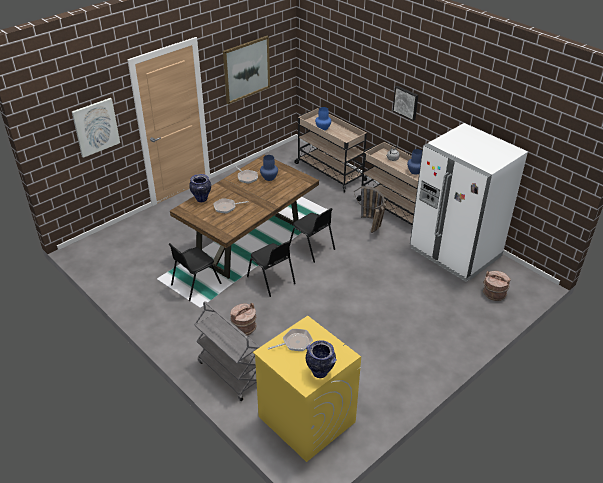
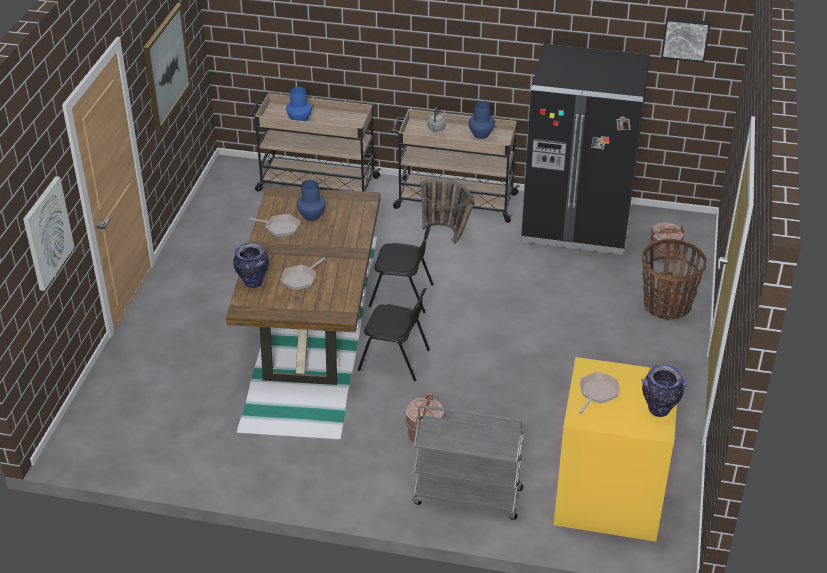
camera: 35 degrees left, 0 degrees up
(195, 284) = (299, 413): black chair -> none
(406, 102) = (436, 41): picture -> picture (685, 38)
(455, 252) = (576, 225): white fridge -> black fridge
(463, 325) = (667, 306): none -> basket

